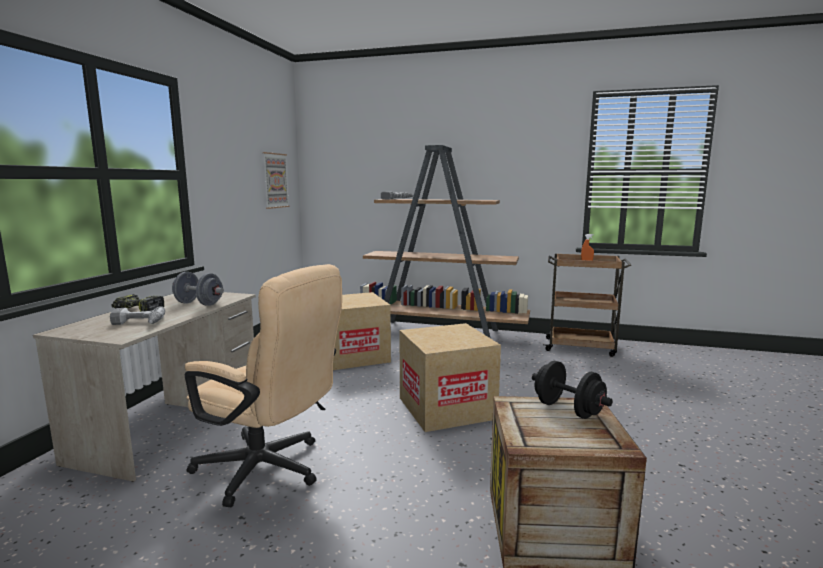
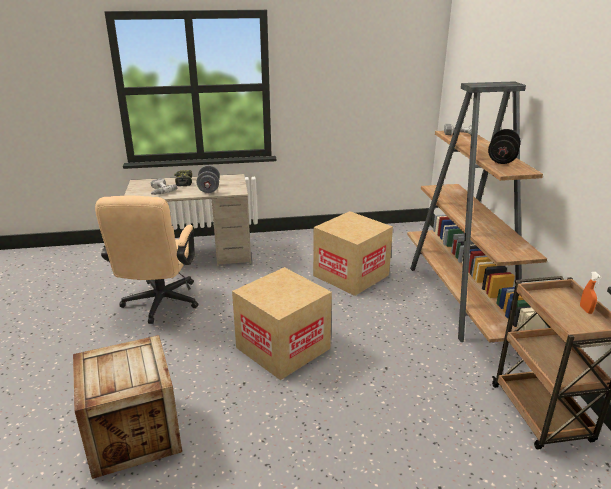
camera: 65 degrees right, 15 degrees up
(275, 180) = (394, 87): picture -> none
(568, 409) = (143, 370): black dumbbell -> black dumbbell (502, 159)

